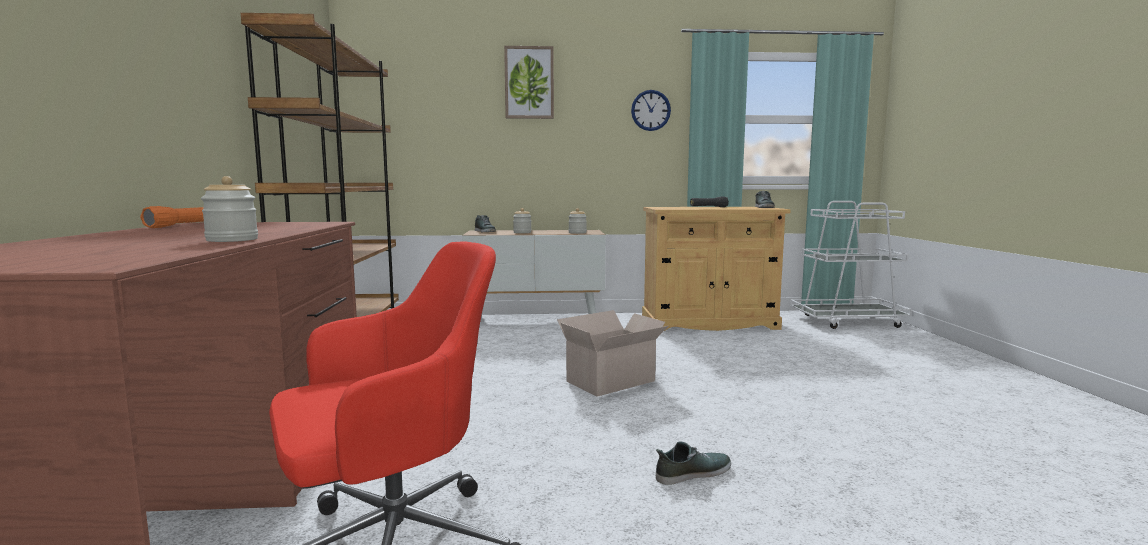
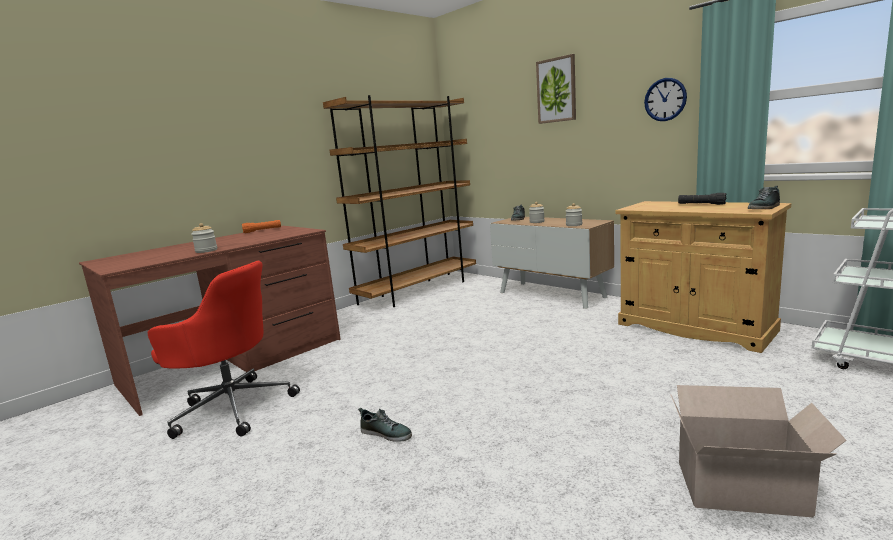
camera: 50 degrees right, 5 degrees up
(613, 381) = (488, 358): cardboard box -> cardboard box (745, 489)

